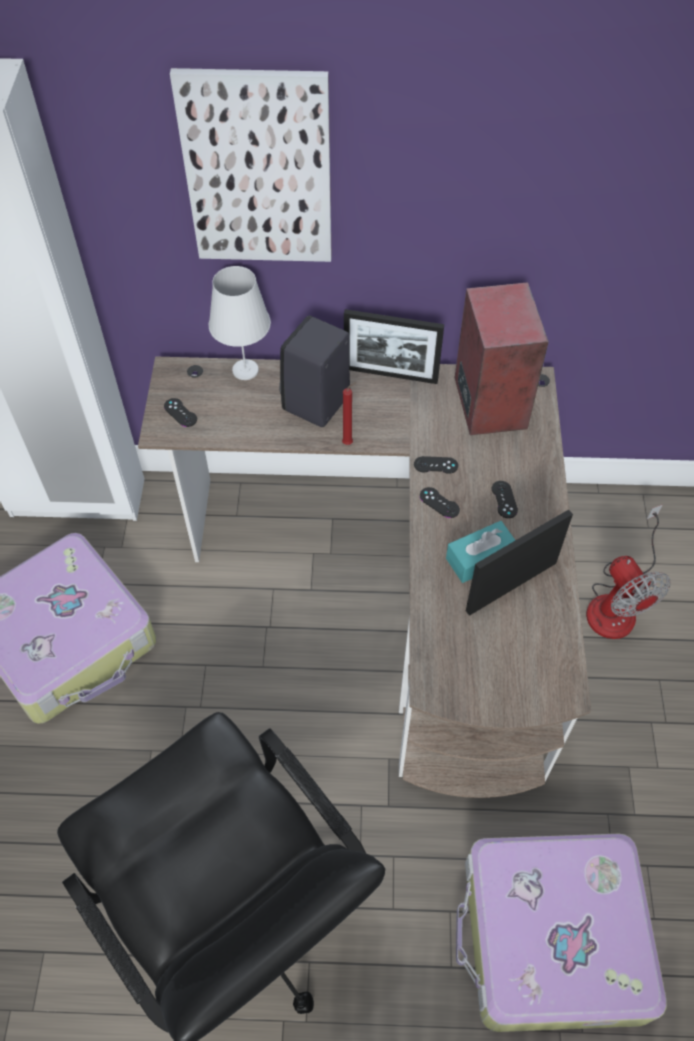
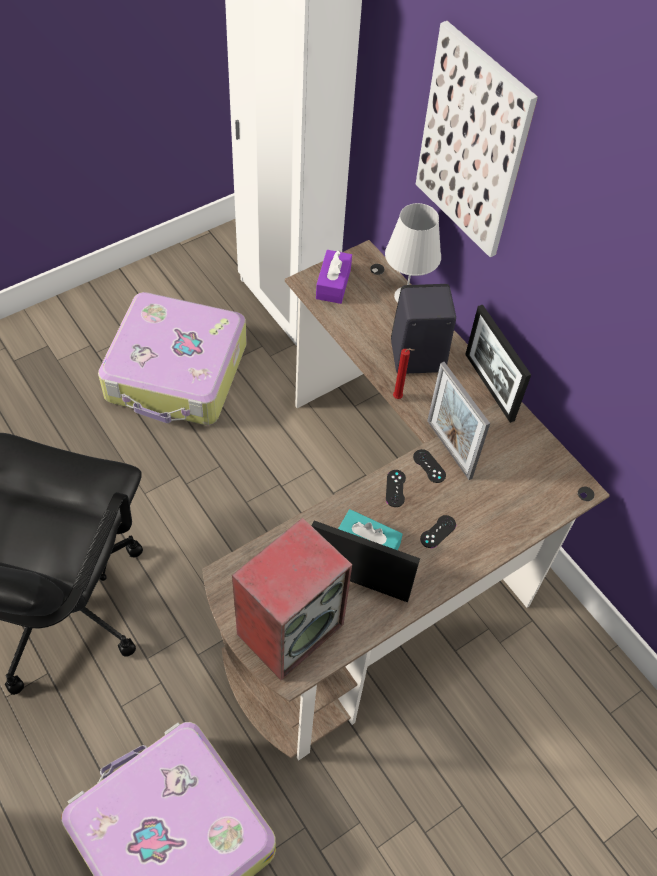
camera: 50 degrees right, 0 degrees up
(180, 412) = (333, 284): black game controller -> purple tissue box
(430, 441) = (449, 449): none -> picture frame
(488, 402) = (526, 468): speaker -> speaker (290, 627)
(617, 602) = (510, 728): fan -> none

